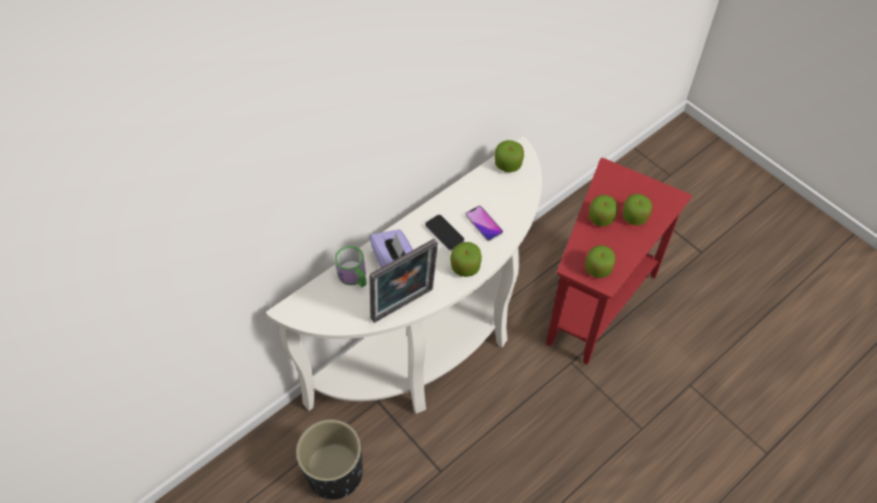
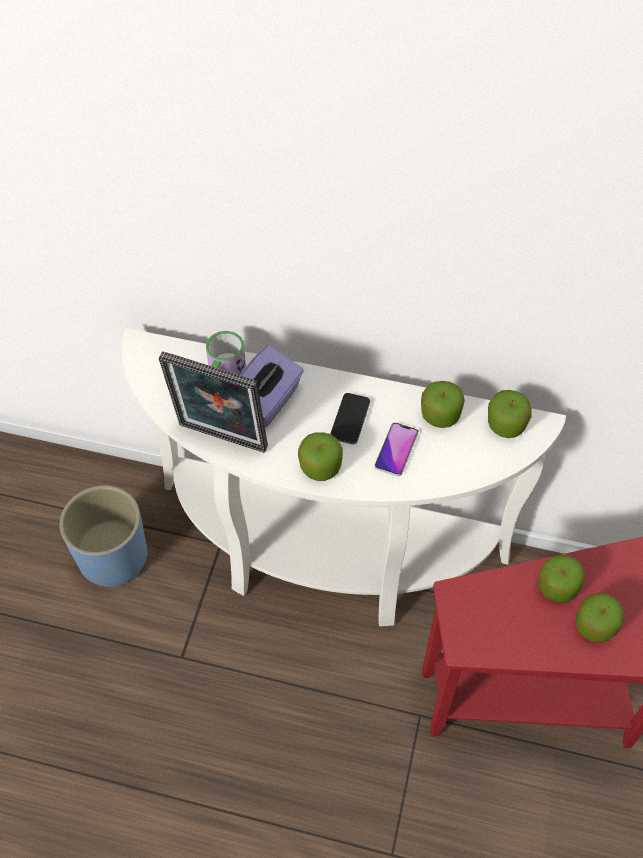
camera: 55 degrees right, 0 degrees up
(335, 473) = (113, 557): black planter -> blue planter
(598, 269) = (476, 626): apple -> apple (440, 415)

